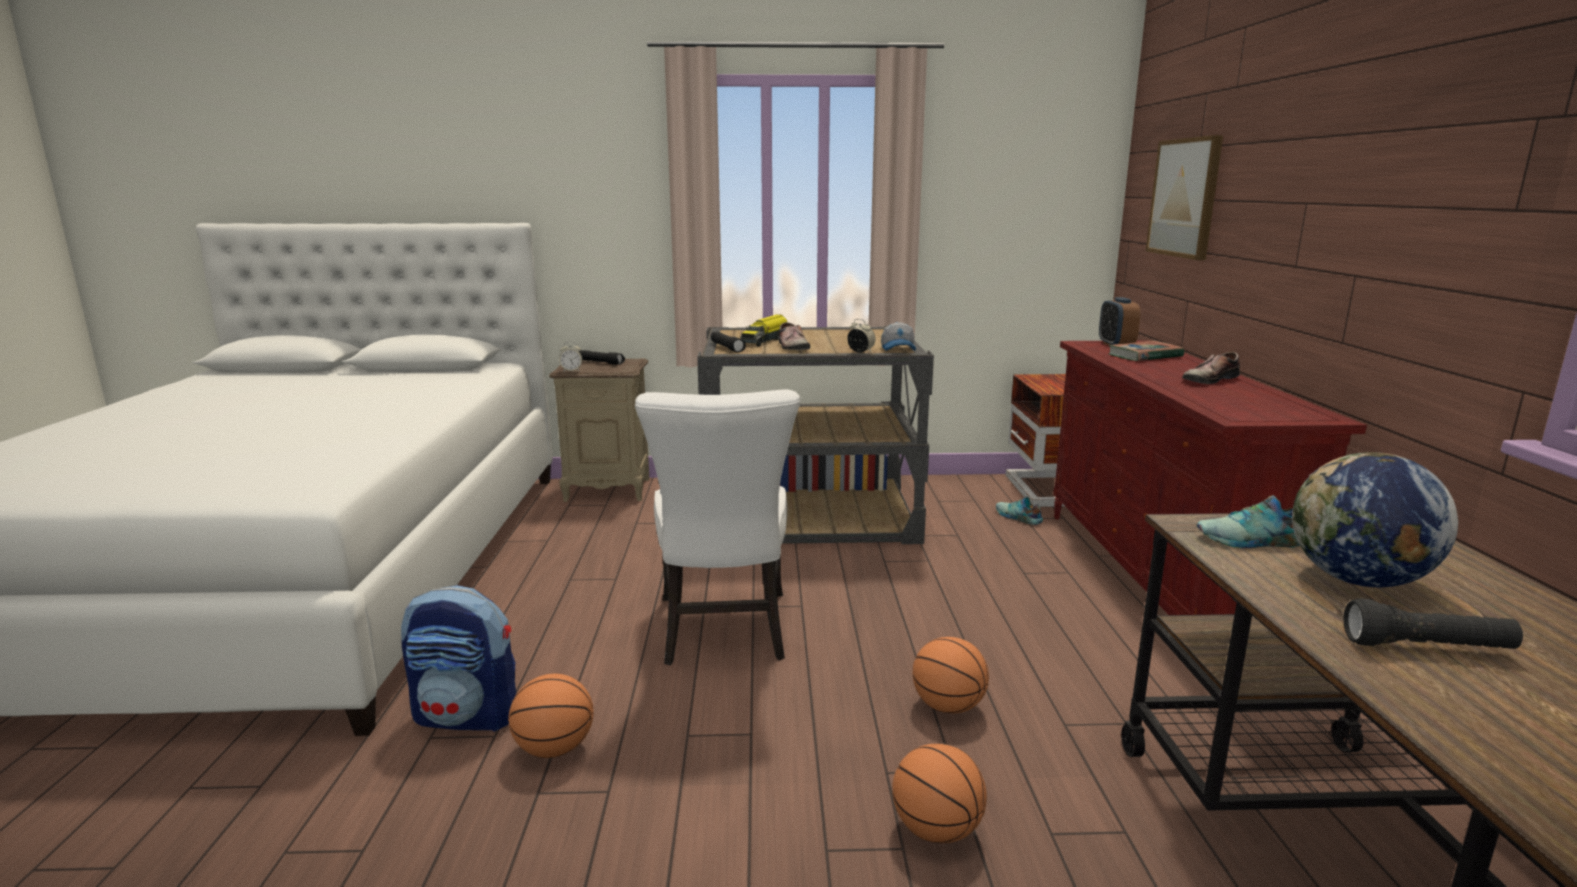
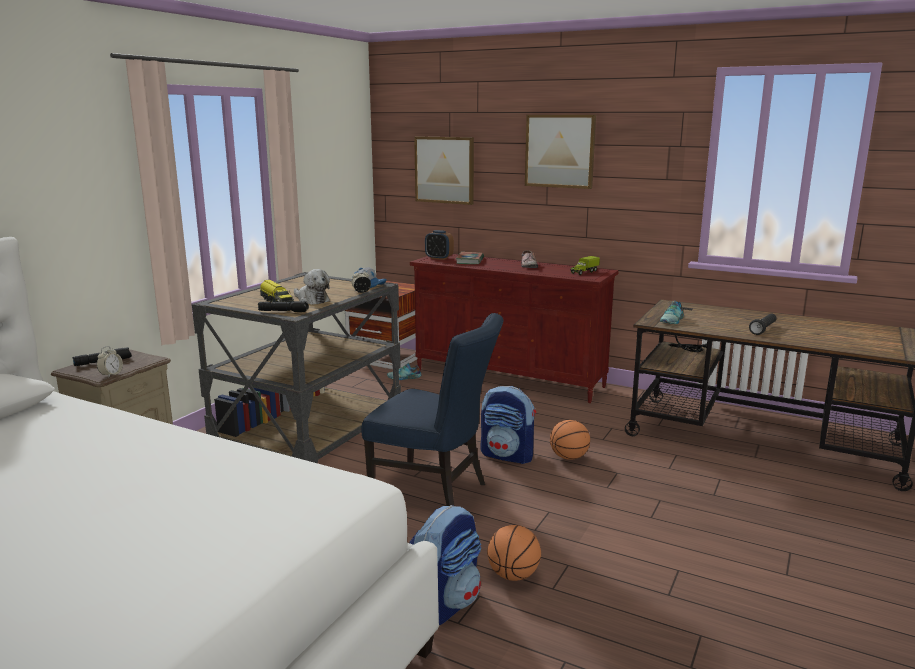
camera: 60 degrees left, 0 degrees up
(724, 632) = (435, 492): white chair -> blue chair
(791, 347) = (311, 300): shoe -> plush toy
(887, 653) = (508, 455): none -> backpack
(936, 830) = (653, 489): basketball -> none
(1267, 409) = (584, 272): none -> toy truck
(1328, 151) = (560, 151): none -> picture
(1357, 580) = (714, 321): globe -> none

